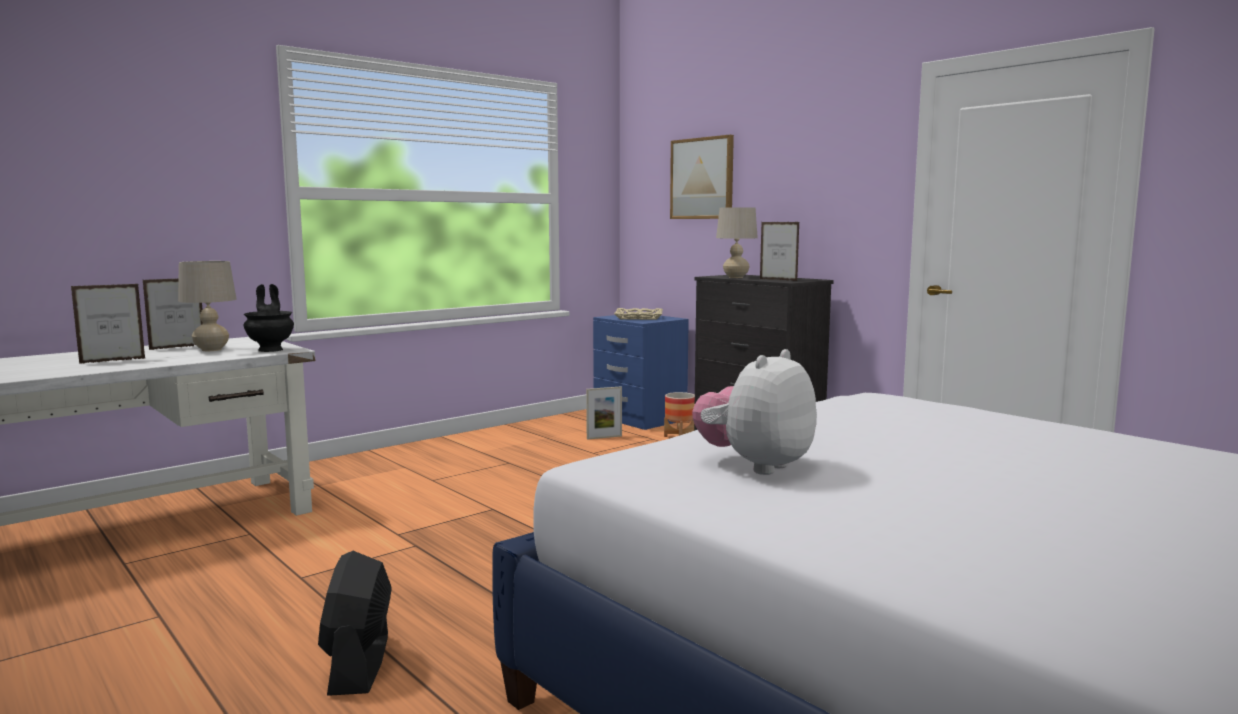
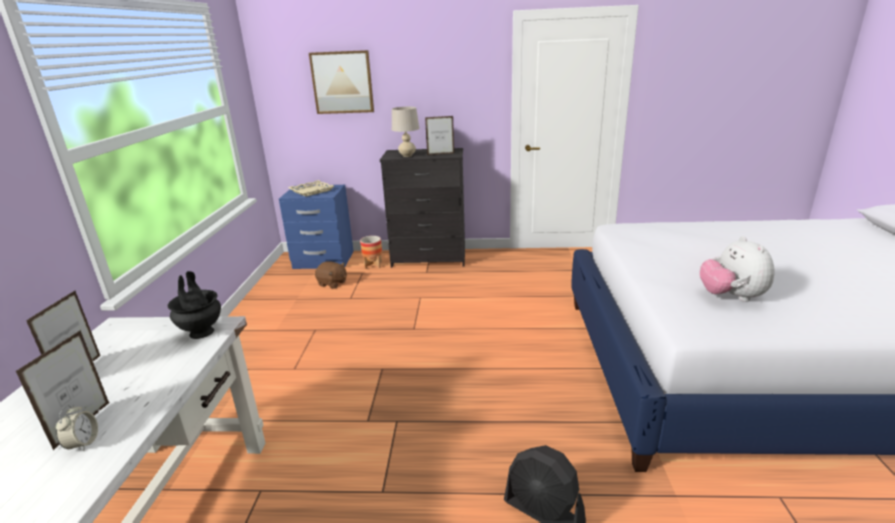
camera: 45 degrees left, 15 degrees up
(91, 365) = (83, 443): none -> alarm clock
(211, 350) = (137, 358): beige table lamp -> none
(604, 437) = (332, 283): picture frame -> brown plush toy

